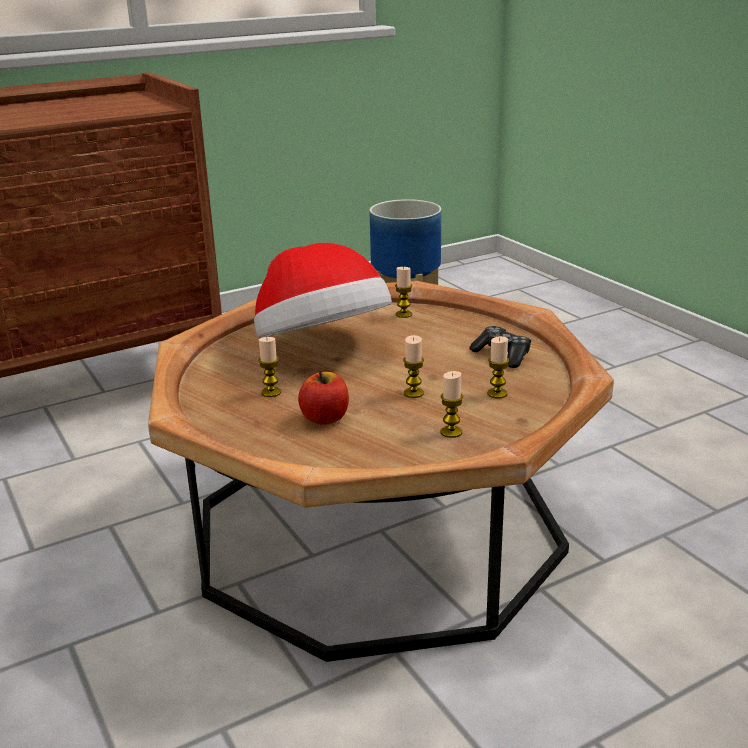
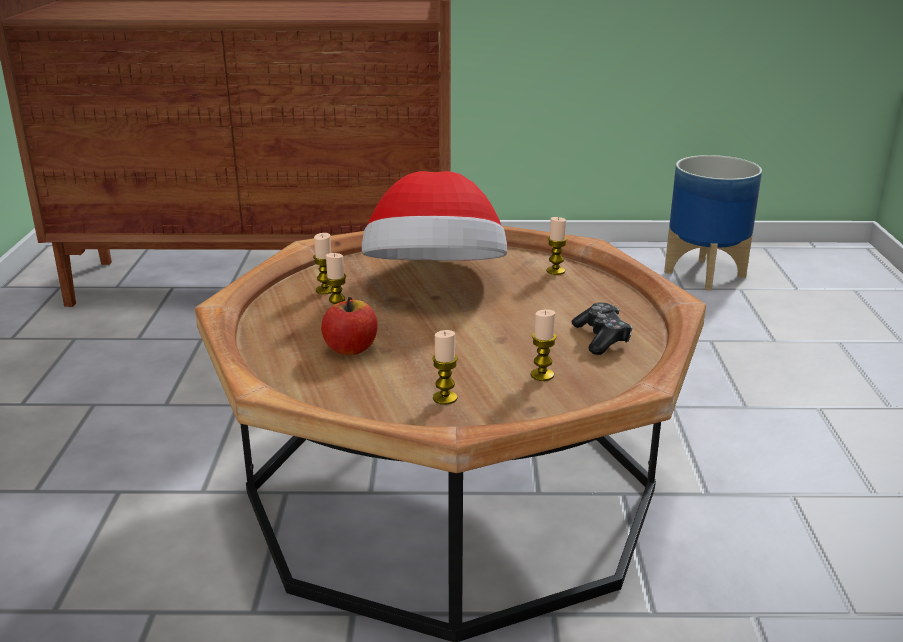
camera: 30 degrees right, 0 degrees up
(413, 393) = (460, 350): candle -> candle (325, 290)

